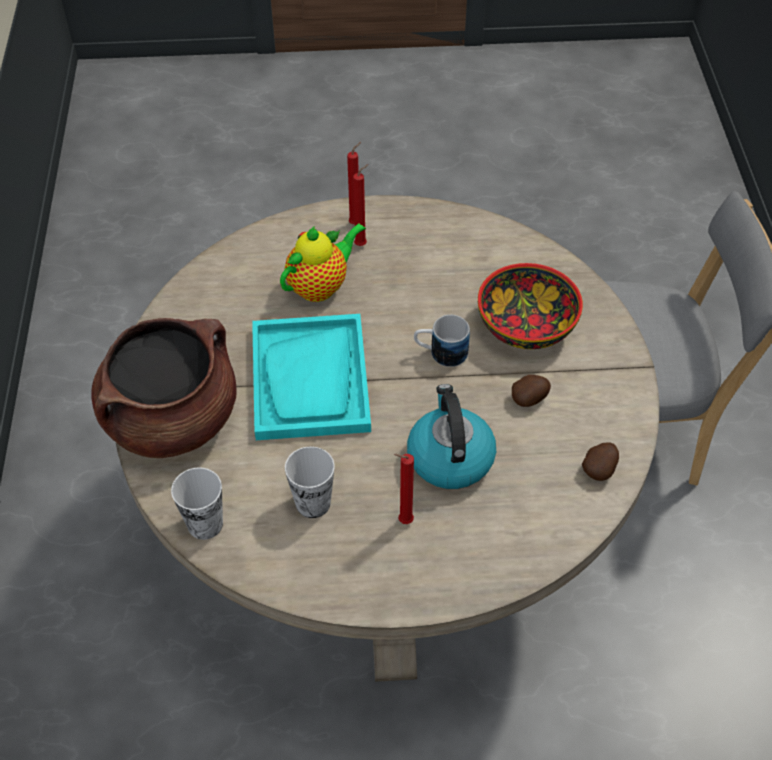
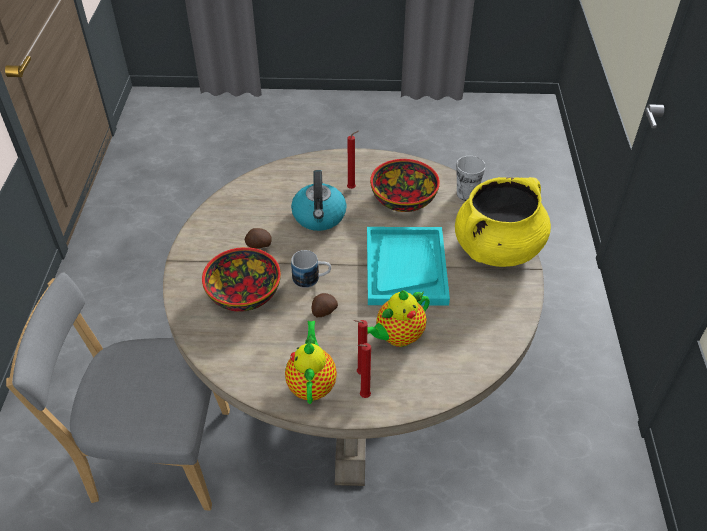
camera: 175 degrees left, 5 degrees down
(172, 419) = (497, 249): brown cooking pot -> yellow cooking pot
(313, 503) = (404, 200): cup -> bowl
(415, 231) = (312, 384): none -> teapot
(600, 469) = (230, 205): potato -> potato (323, 312)

